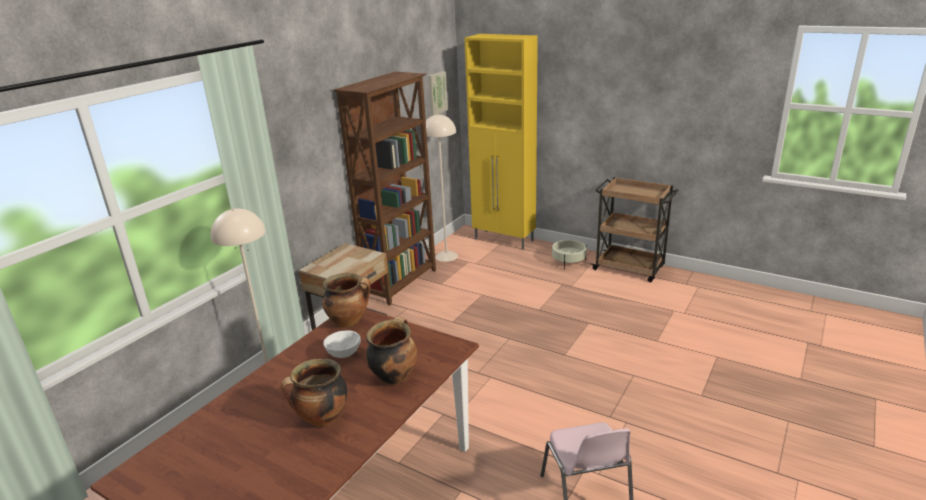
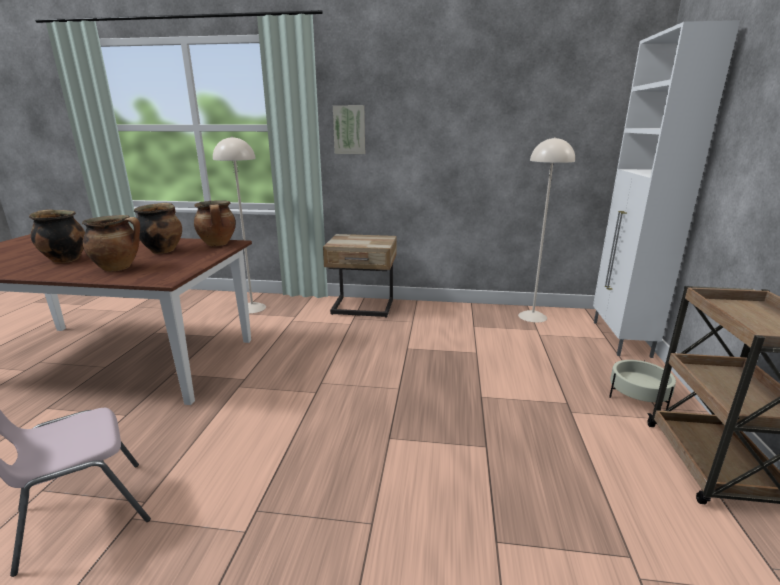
camera: 65 degrees right, 5 degrees down
(343, 354) = (163, 250): white bowl -> cooking pot
(402, 283) = (453, 309): brown bookcase -> none
(436, 93) = (598, 122): picture -> picture (349, 130)
(504, 240) = (620, 339): yellow cabinet -> white cabinet

